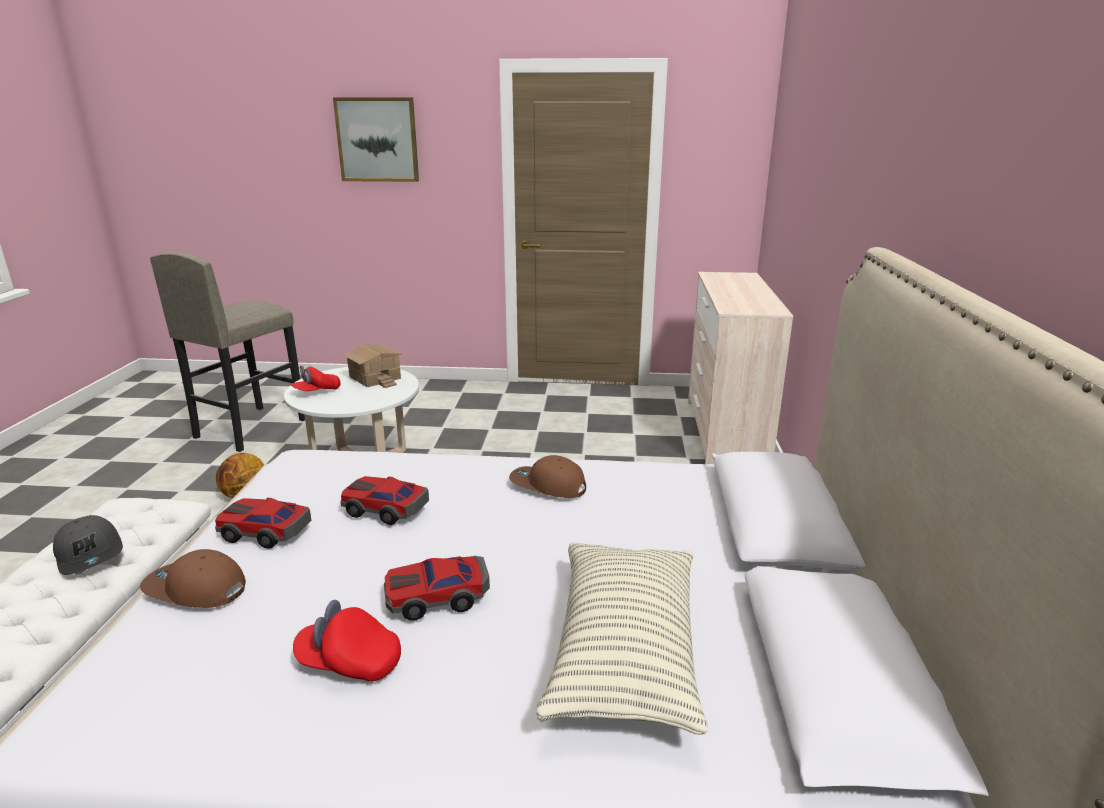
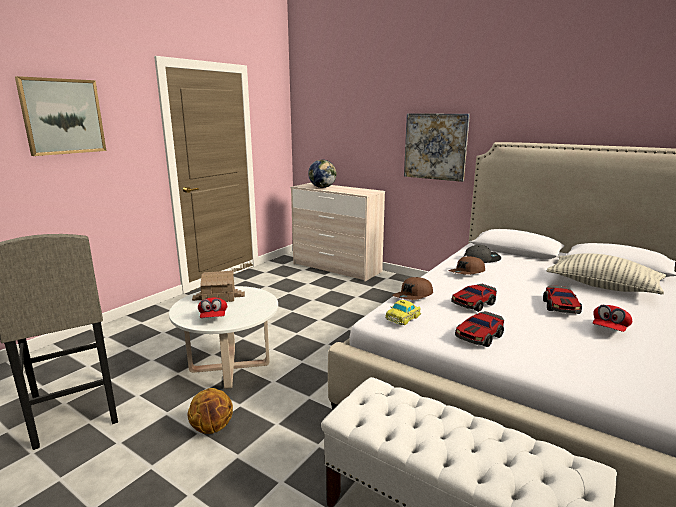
camera: 60 degrees left, 5 degrees down
(91, 554) = (432, 421): grey cap -> grey cap (481, 259)
(195, 590) = (540, 359): brown cap -> brown cap (413, 296)
(303, 468) = (403, 317): none -> toy car
(729, 284) = (322, 187): none -> globe
(850, 238) = (435, 146): none -> picture

